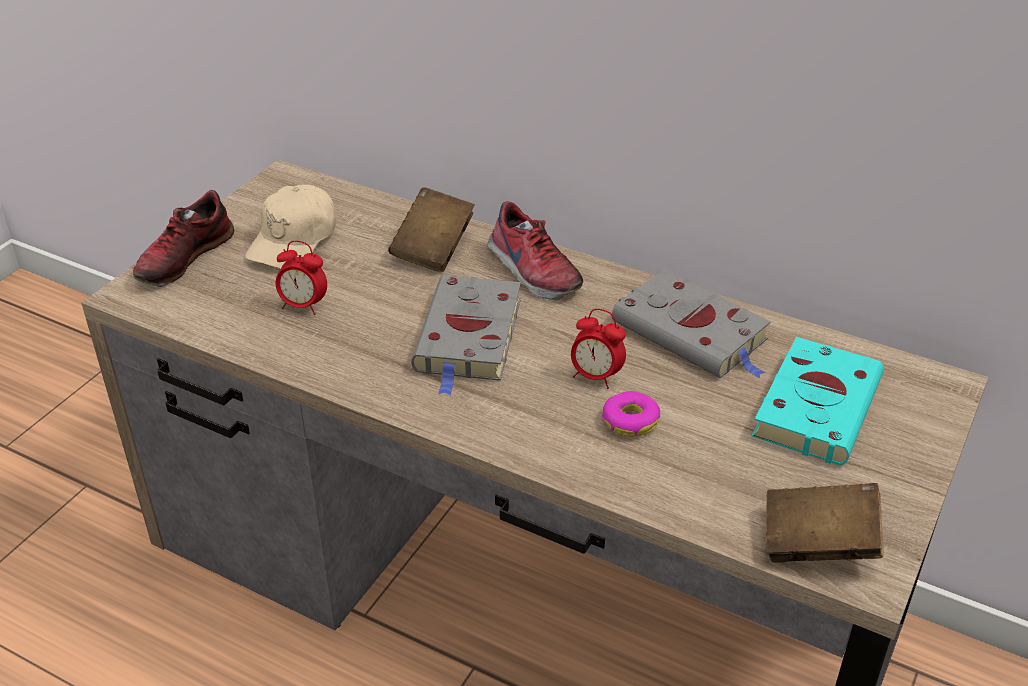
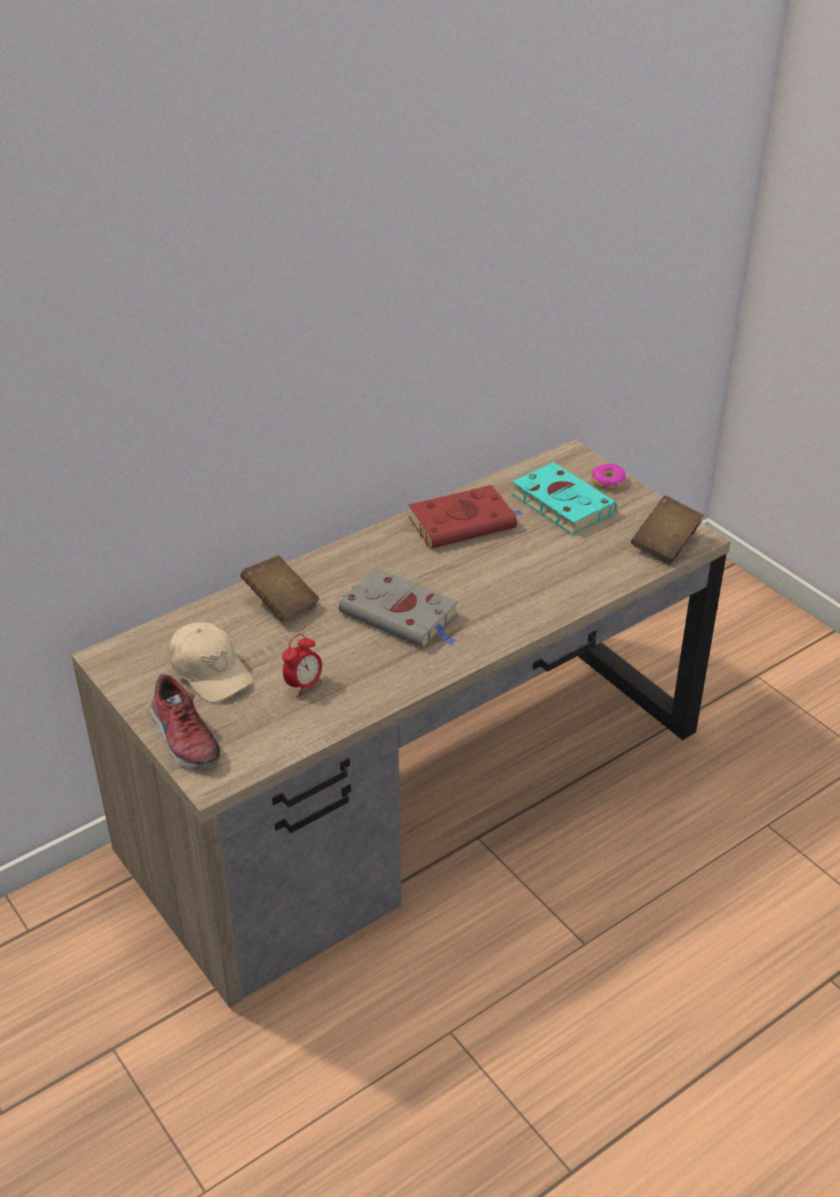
camera: 65 degrees left, 0 degrees up
(531, 272) = (347, 566): shoe -> none
(595, 376) = (480, 574): alarm clock -> none
(630, 421) = (530, 574): donut -> donut (607, 482)
(693, 333) = (464, 522): grey book -> red book

